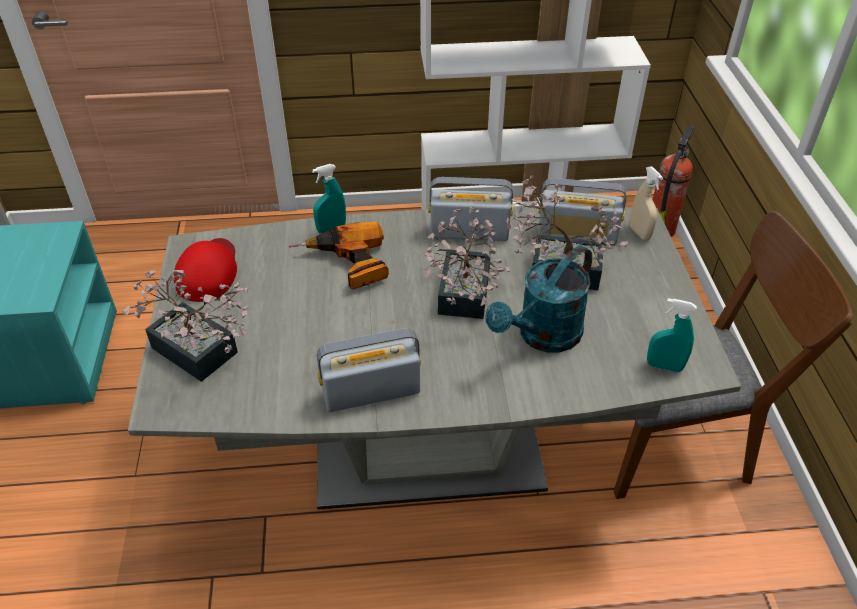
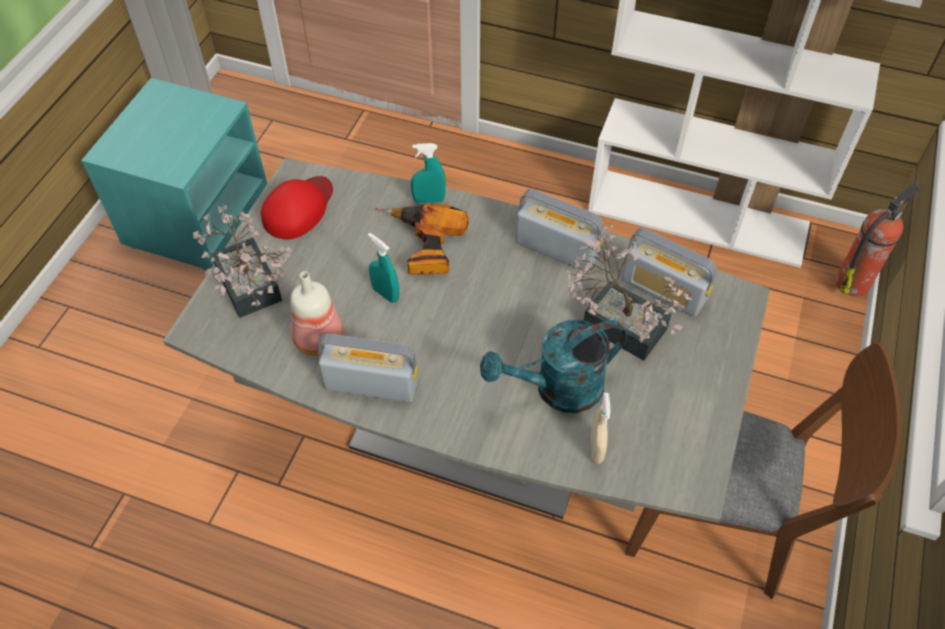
camera: 25 degrees right, 10 degrees up
(294, 373) = (317, 340): none -> bottle
(462, 299) = (506, 321): potted plant -> none
(639, 233) = (730, 311): beige spray bottle -> beige spray bottle (596, 449)
(664, 366) = (656, 467): turquoise spray bottle -> turquoise spray bottle (385, 294)

